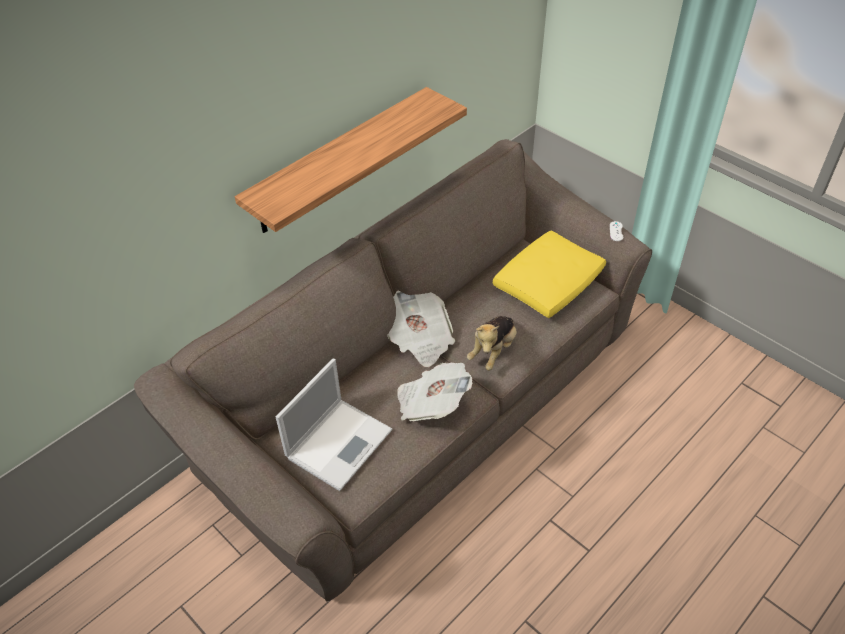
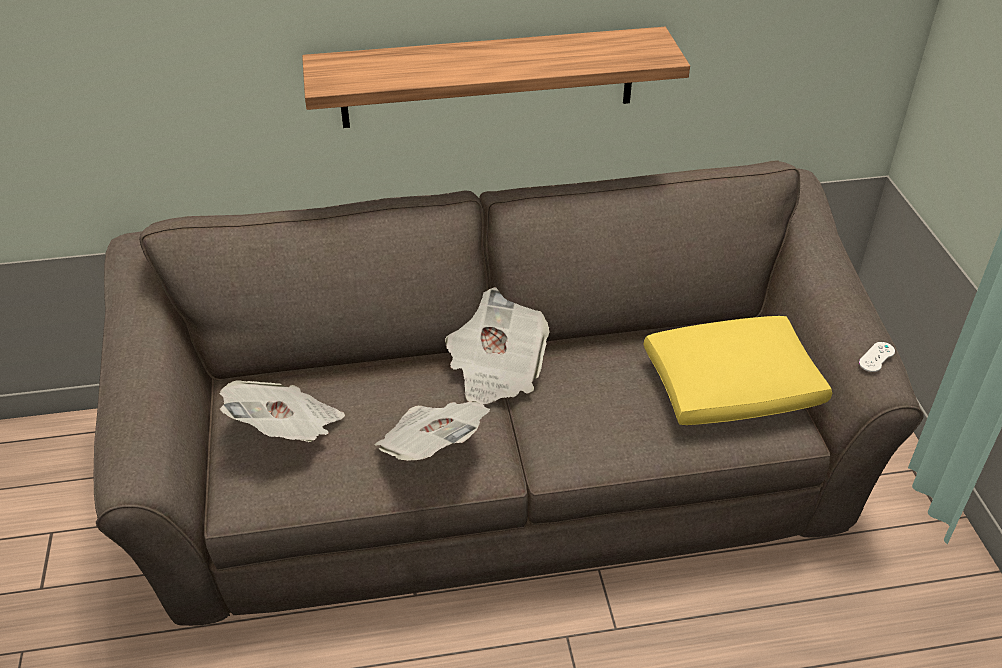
camera: 35 degrees right, 5 degrees down
(340, 442) = (287, 430): laptop -> newspaper
(493, 351) = (572, 429): plush toy -> none

